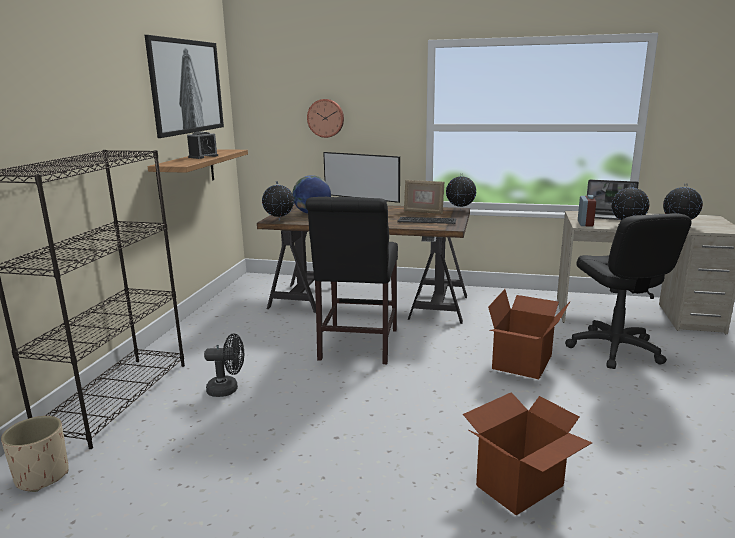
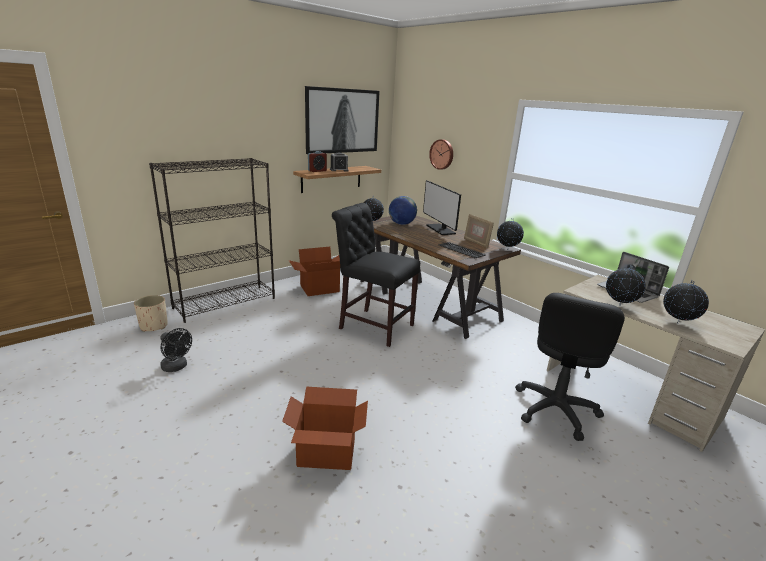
camera: 35 degrees right, 5 degrees up
(228, 389) = (273, 320): black fan -> black fan (176, 367)
(356, 347) = (373, 325): black chair -> black chair turned 75 degrees clockwise
(523, 362) = (463, 384): cardboard box -> cardboard box (320, 289)
(585, 223) = (584, 290): alarm clock -> alarm clock (317, 171)

